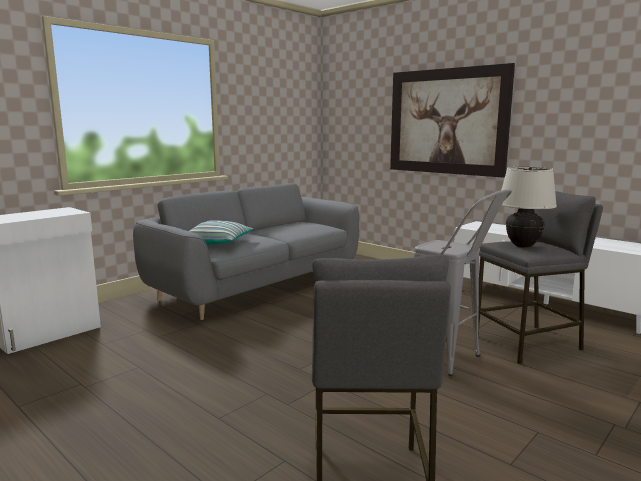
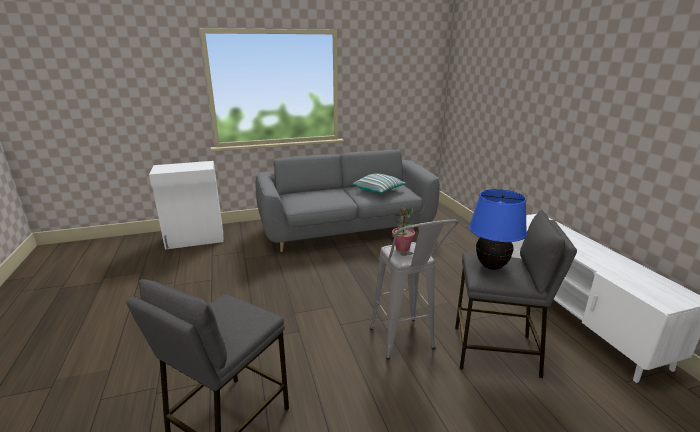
camera: 30 degrees right, 10 degrees up
(219, 243) = (305, 198): pillow -> pillow (379, 190)
(436, 244) = (402, 248): none -> potted plant
(447, 121) = (532, 110): picture -> none
(522, 246) = (491, 266): beige table lamp -> blue table lamp

